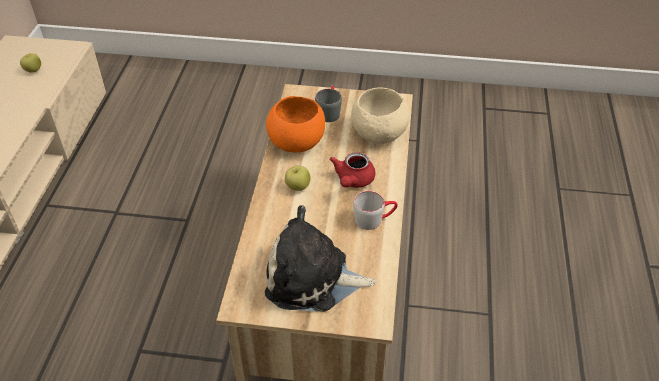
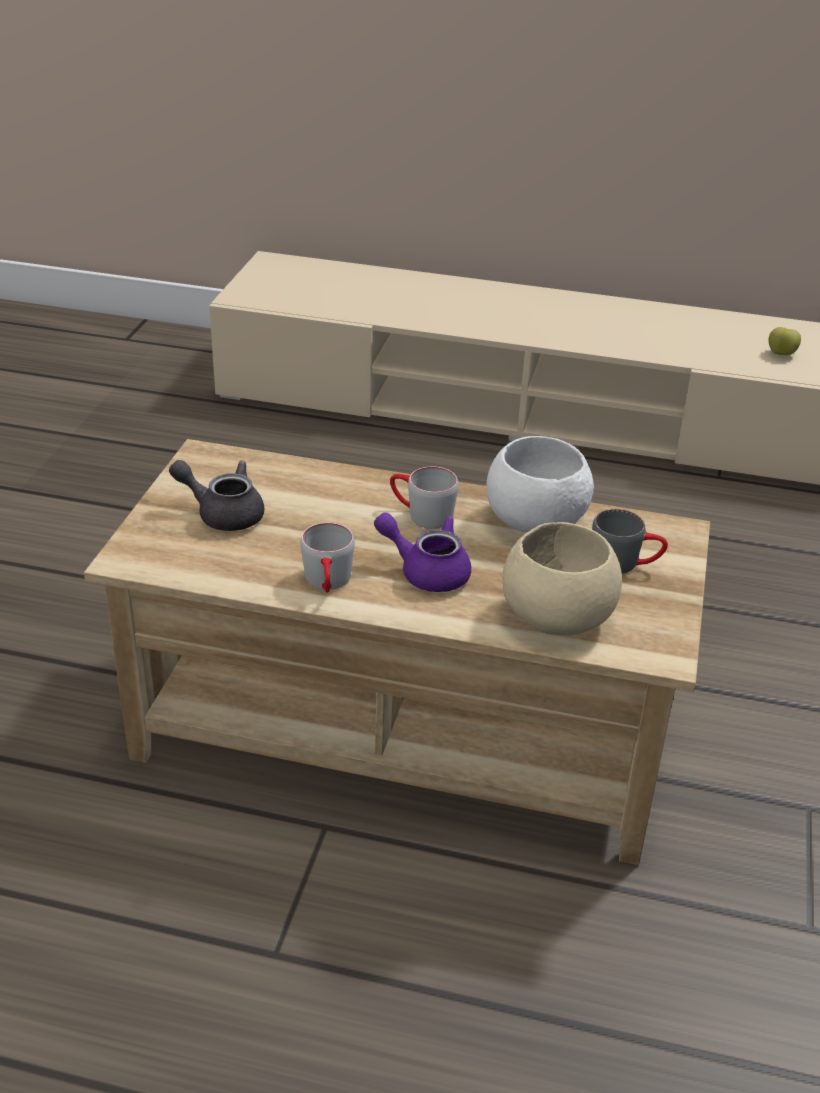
camera: 95 degrees right, 10 degrees down
(297, 187) = (421, 514): apple -> grey mug
(298, 142) = (535, 522): orange bowl -> white bowl
(312, 279) = (223, 513): plush toy -> grey teapot
(353, 181) = (427, 571): red teapot -> purple teapot

